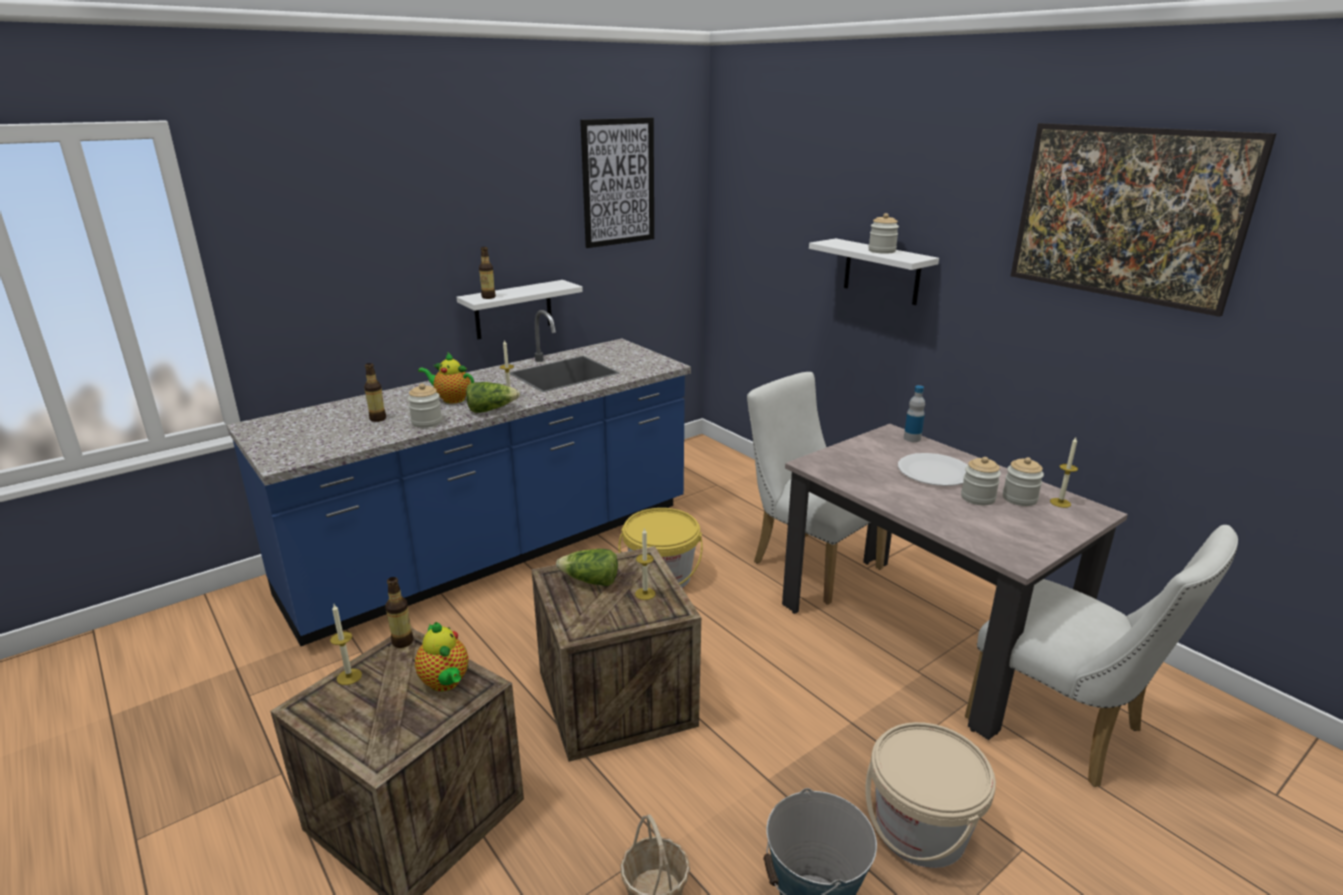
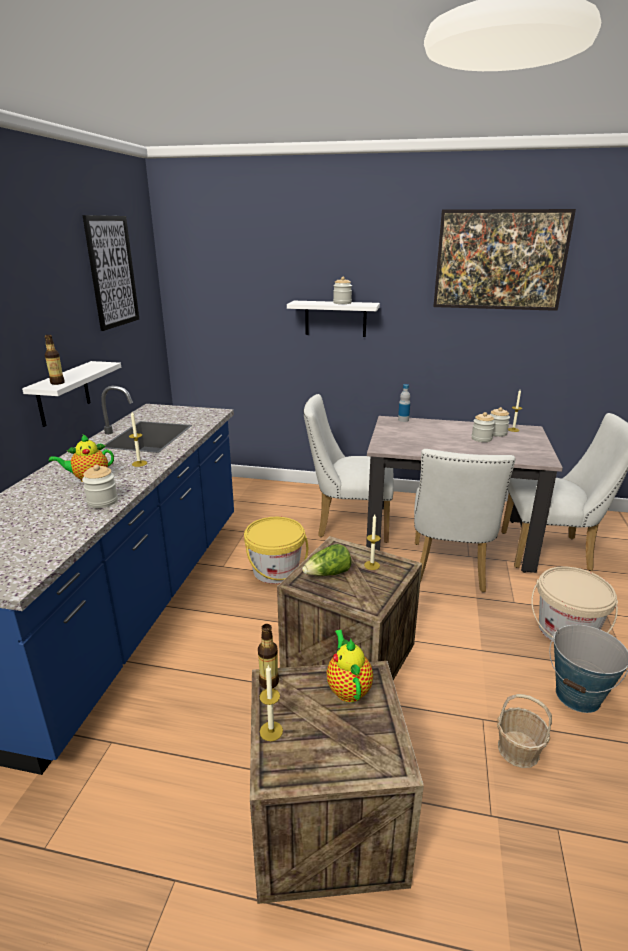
camera: 40 degrees left, 0 degrees up
(378, 419) = (46, 514): bottle -> none
(445, 683) = (348, 688): teapot -> teapot turned 120 degrees counterclockwise
(491, 409) = (141, 476): lettuce -> none
(861, 674) = (449, 571): none -> white chair
(934, 472) = (442, 433): white plate -> none

